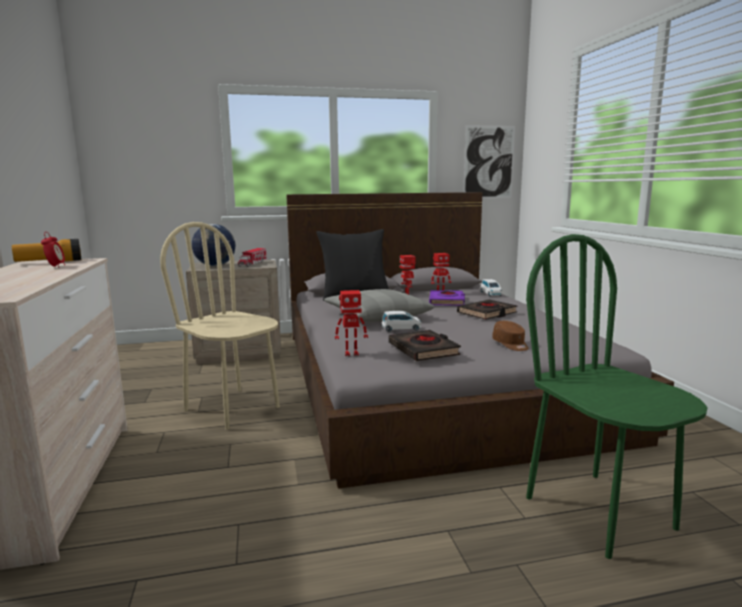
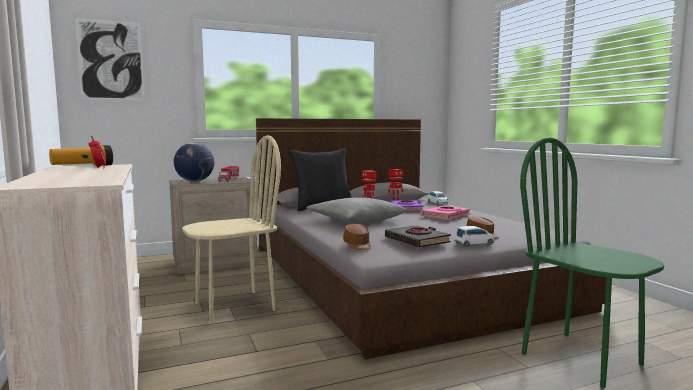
camera: 10 degrees left, 5 degrees down
(233, 408) = (234, 306): beige chair -> beige chair turned 120 degrees clockwise
(351, 353) = (357, 245): toy robot -> brown cap
(401, 329) = (385, 228): white toy car -> white toy car (474, 244)
(487, 313) = (446, 216): black book -> pink book
(489, 162) = (422, 95): picture -> picture (111, 60)

